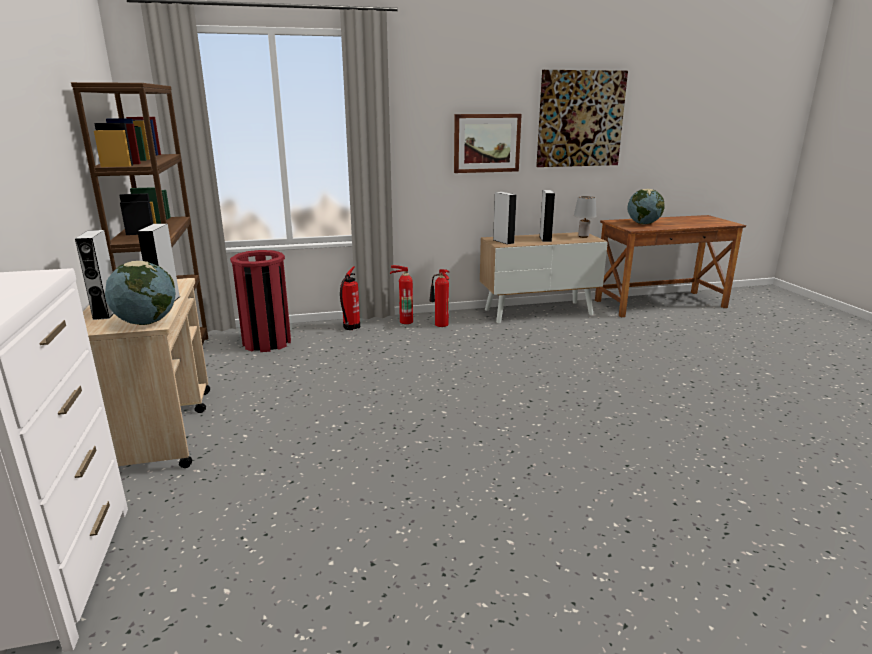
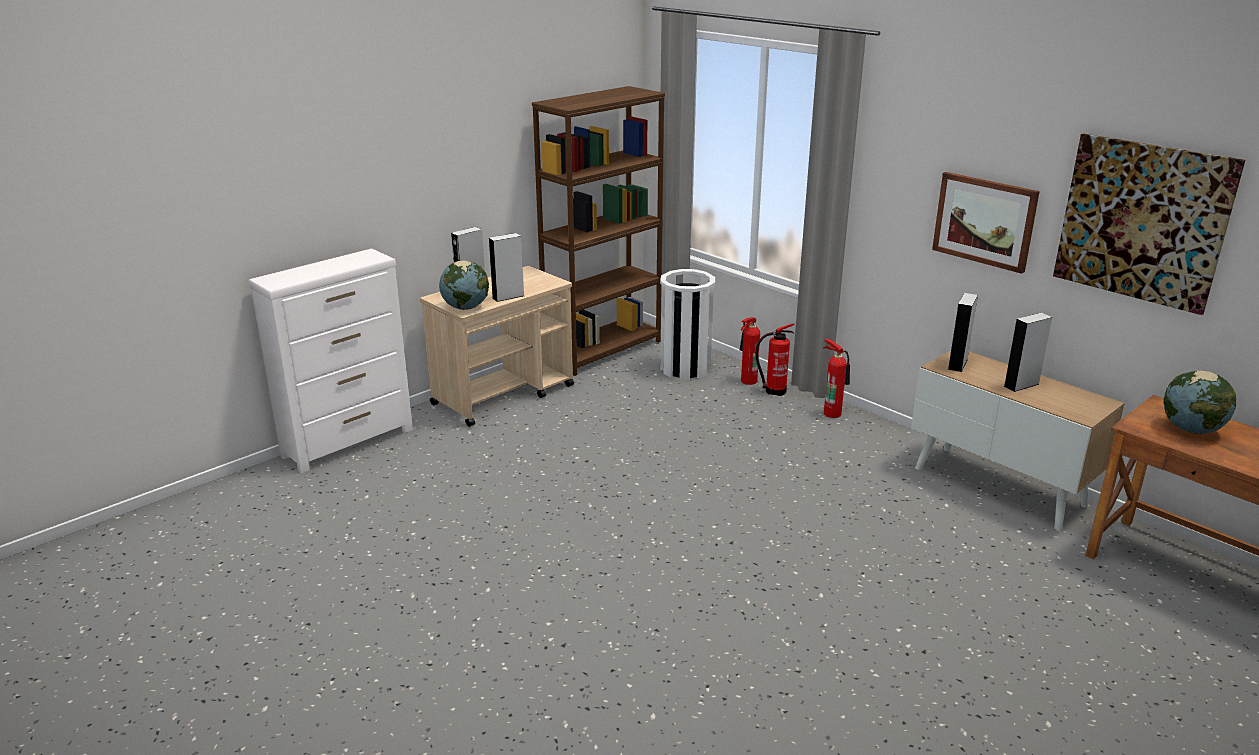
camera: 60 degrees right, 5 degrees up
(267, 342) = (685, 368): red trash can -> white trash can
(440, 325) = (853, 436): fire extinguisher -> fire extinguisher (746, 381)
(583, 236) = (1085, 406): grey table lamp -> none

